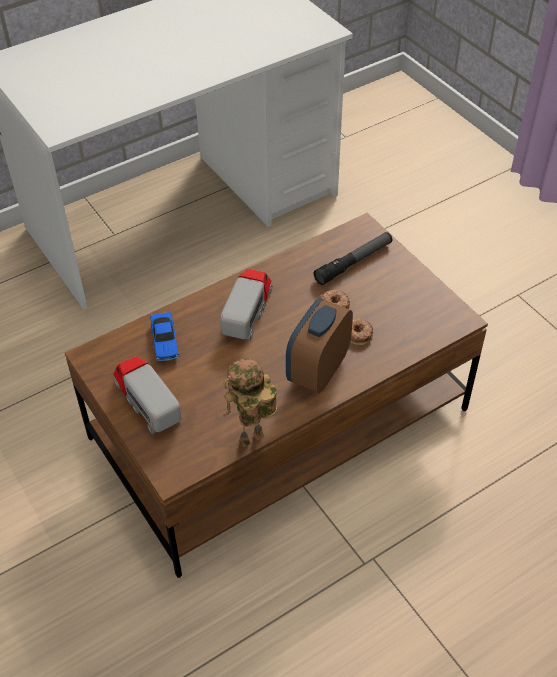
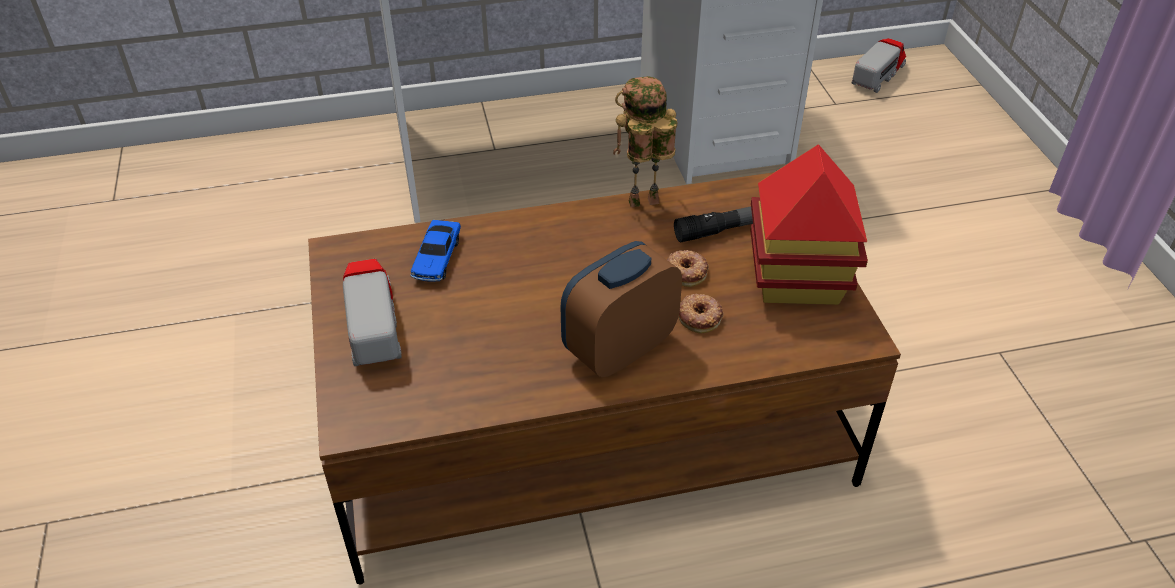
camera: 20 degrees right, 5 degrees down
(247, 311) = (563, 250): toy truck -> toy truck (878, 75)
(251, 442) = (478, 416): toy robot -> toy robot (642, 205)
(406, 291) = (797, 280): none -> toy house

